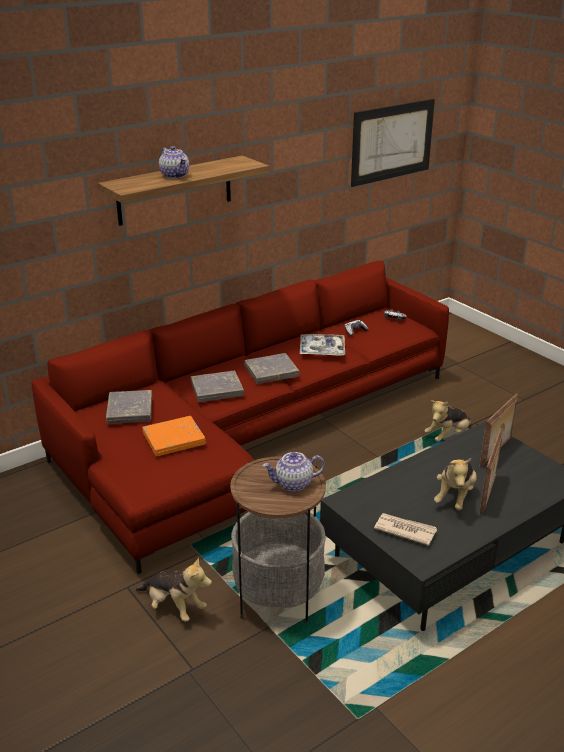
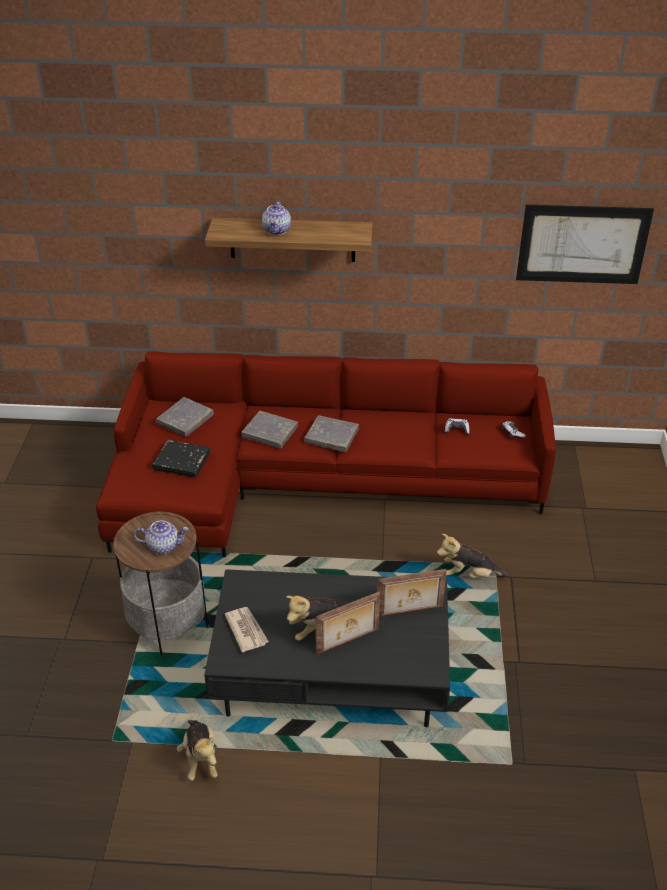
camera: 40 degrees right, 10 degrees up
(174, 439) = (181, 462): orange book -> black book
(174, 607) = (101, 590): plush toy -> plush toy (200, 758)
(293, 484) = (163, 546): teapot -> teapot turned 150 degrees clockwise
(322, 350) = (400, 435): tray -> none

